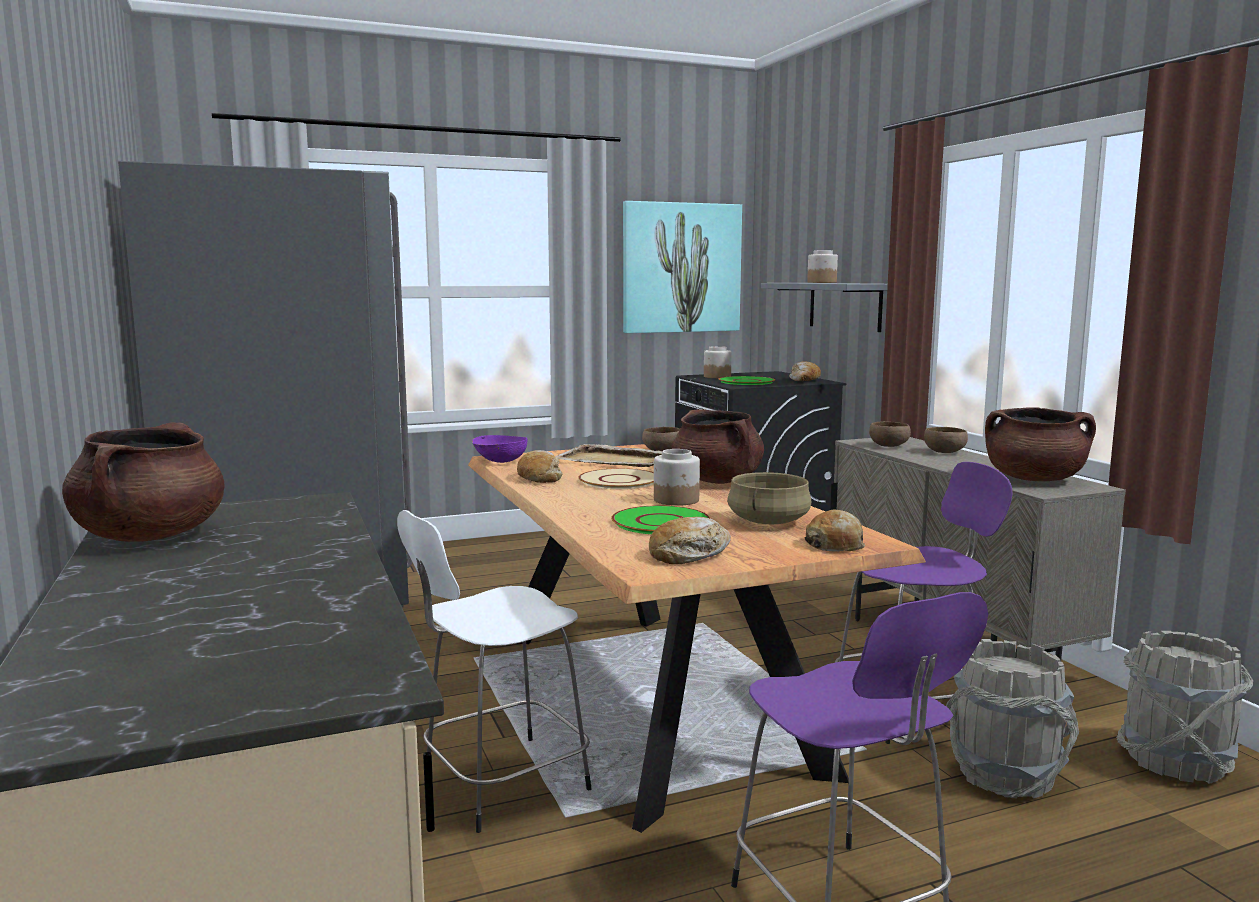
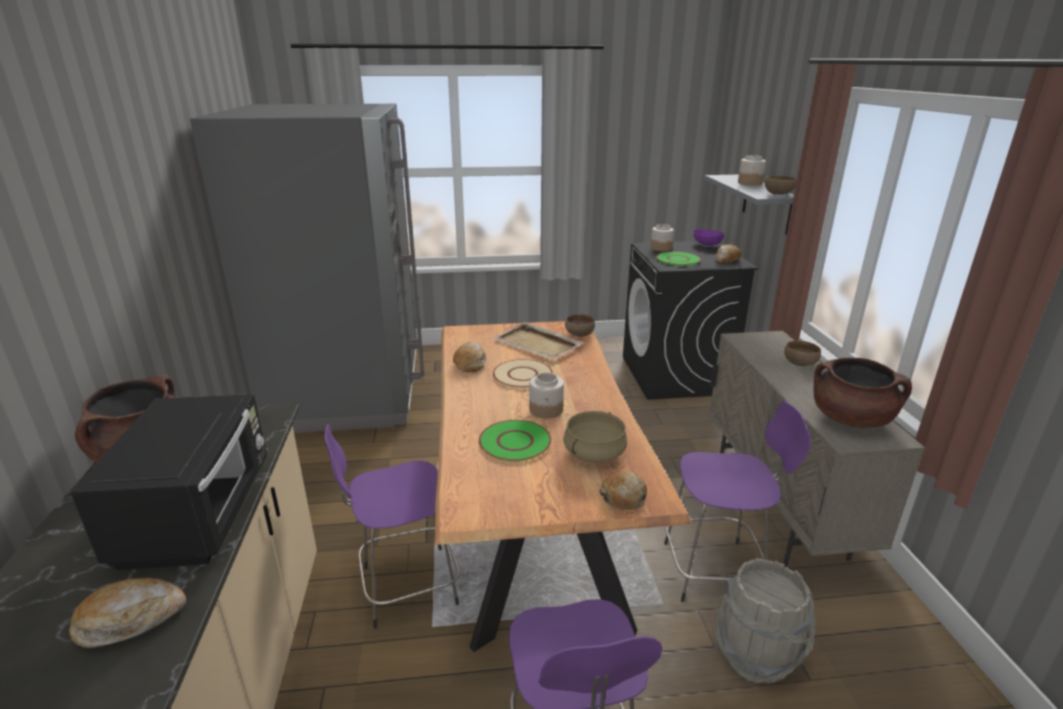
camera: 15 degrees right, 15 degrees up
(305, 565) = (200, 514): none -> black microwave
(499, 461) = (457, 336): purple bowl -> purple bowl (706, 245)
(500, 784) = (405, 586): white stool -> purple stool
(681, 268) = (651, 150): picture -> none
(689, 554) = (507, 493): bread -> bread (131, 620)
(717, 481) = (593, 385): brown cooking pot -> none
(888, 446) = (759, 347): brown bowl -> brown bowl (778, 194)
(1175, 761) = (905, 668): grey bucket -> none

